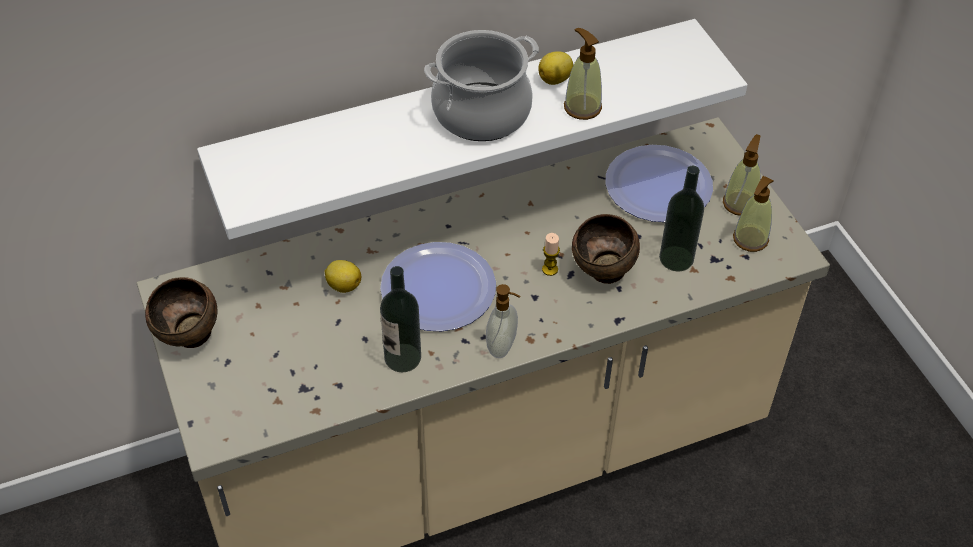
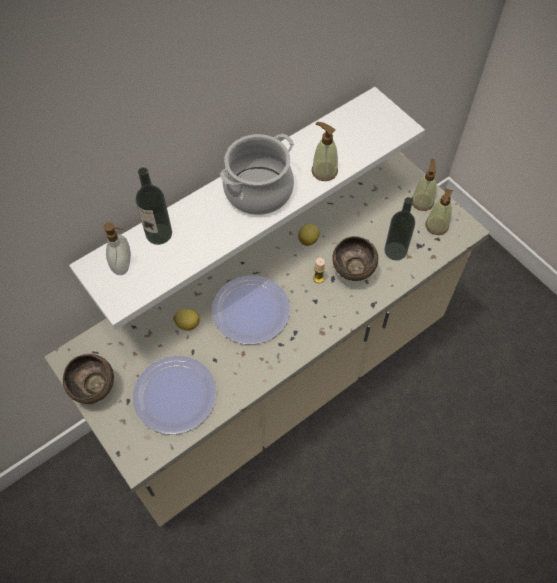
camera: 15 degrees left, 10 degrees up
(402, 358) = (244, 367): bottle -> bottle (159, 234)
(502, 346) = (306, 342): soap dispenser -> soap dispenser (123, 265)
(556, 79) = (299, 153): lemon -> lemon (309, 240)
(658, 186) = (368, 201): plate -> plate (175, 395)

